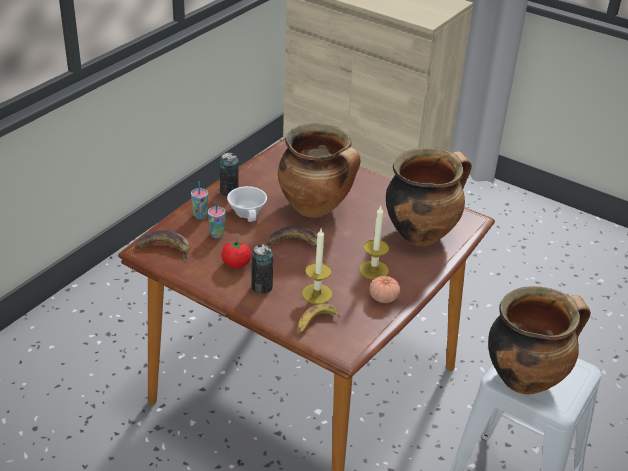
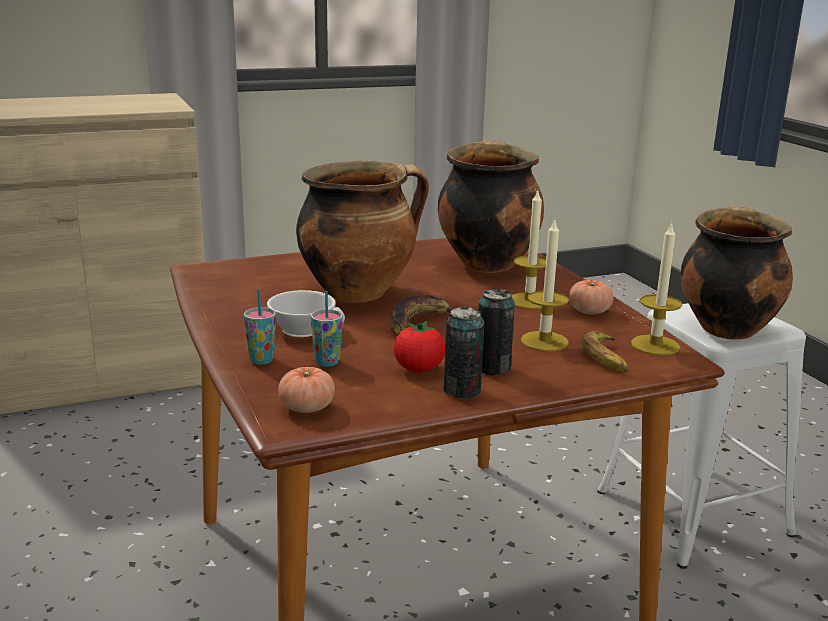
camera: 55 degrees left, 15 degrees down
(165, 248) = (307, 407): banana -> tomato
(229, 192) = (236, 327): can -> can (462, 391)
(356, 336) = (655, 345): none -> candle

